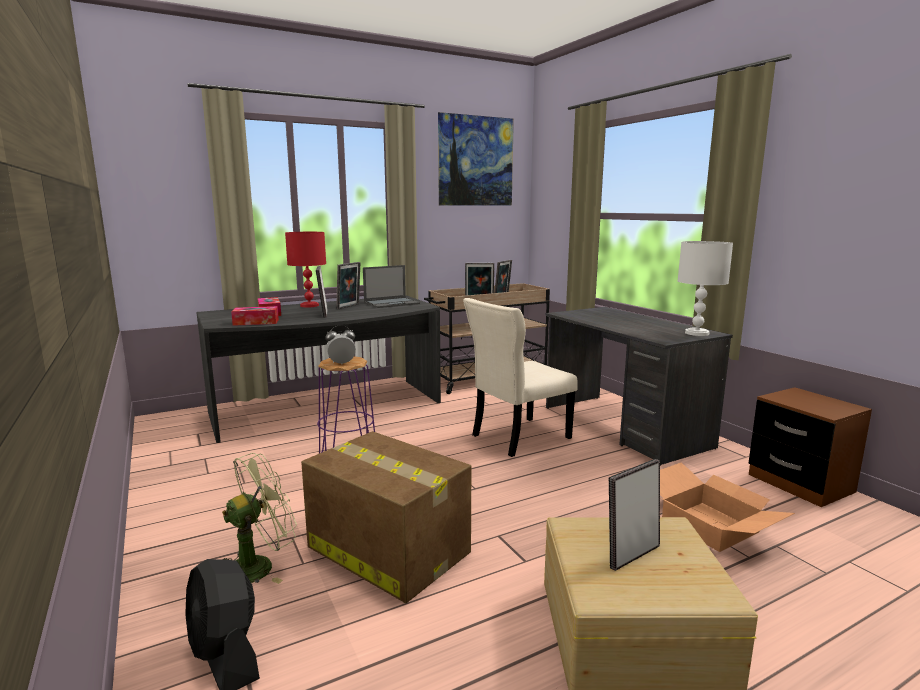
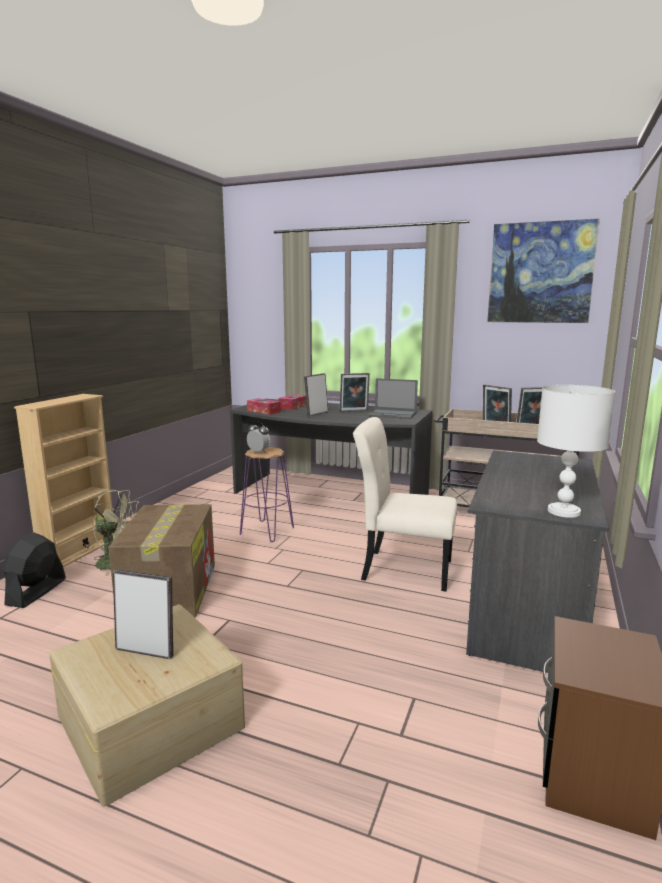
camera: 50 degrees right, 0 degrees up
(159, 587) = (79, 551): none -> beige bookcase
(309, 305) = (334, 406): red table lamp -> none
(711, 526) = (376, 722): cardboard box -> none

